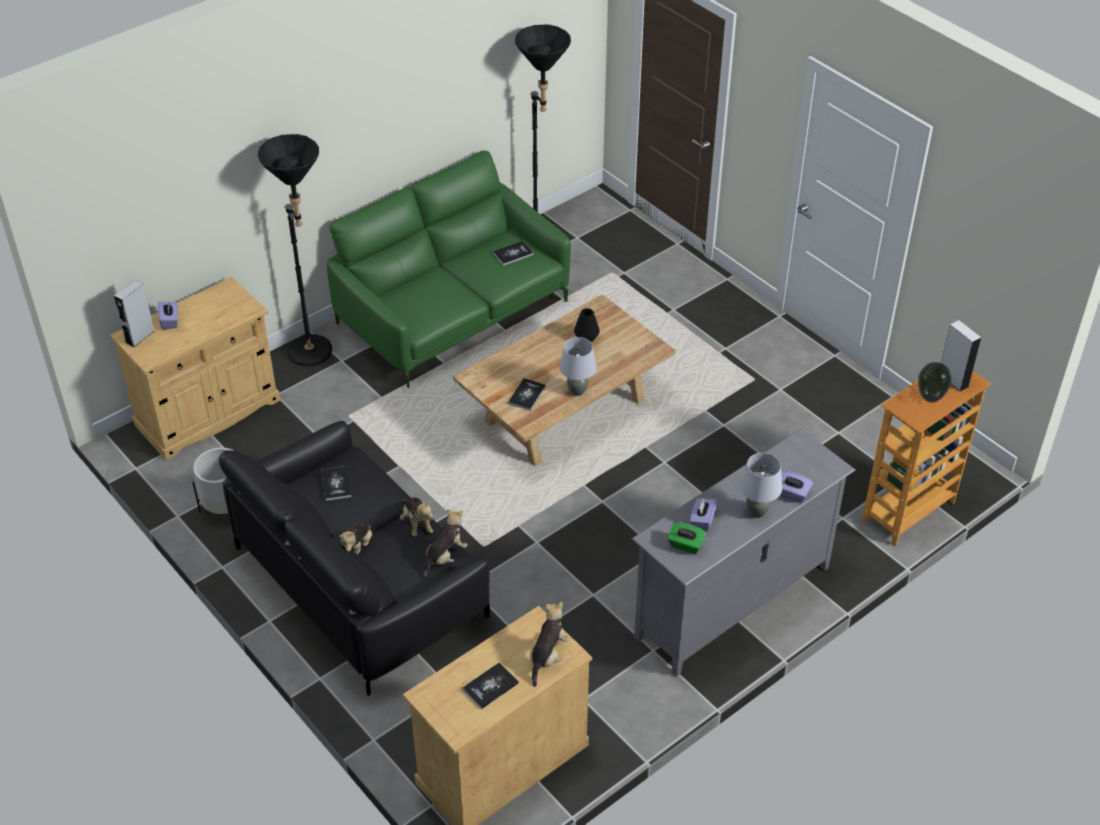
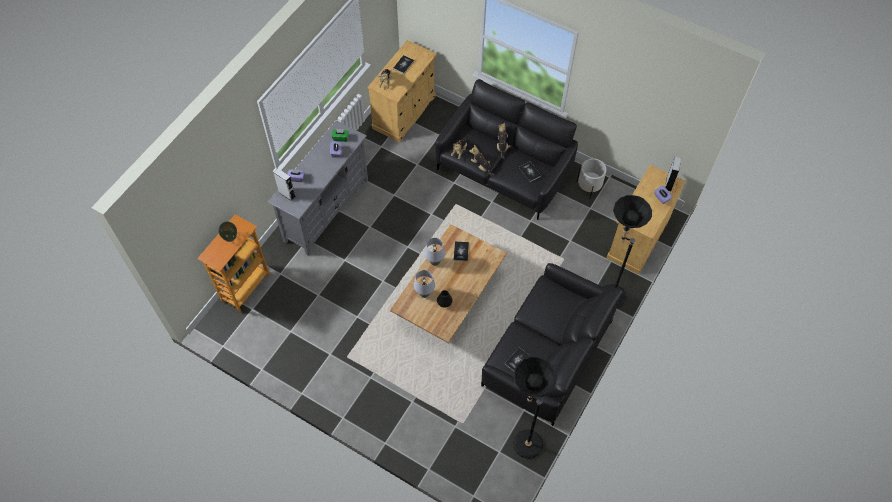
camera: 160 degrees right, 15 degrees up
(453, 312) = (547, 354): green sofa -> black sofa
(757, 512) = (311, 163): grey table lamp -> grey table lamp (424, 294)
(953, 379) = (218, 254): grey speaker -> grey speaker (287, 194)

